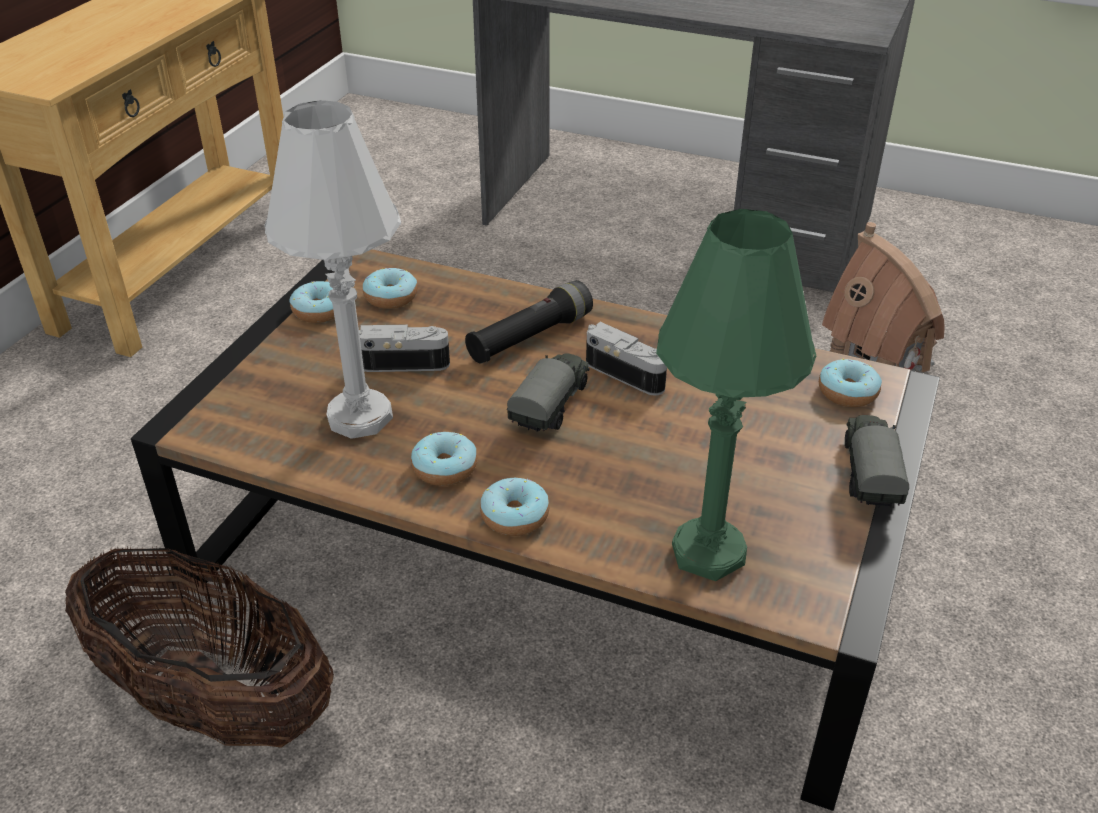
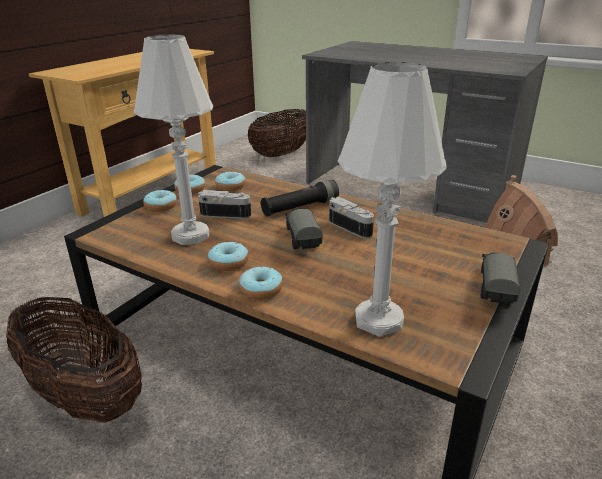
camera: 10 degrees right, 10 degrees down
(417, 153) = (282, 154): none -> basket
(551, 406) = (302, 239): toy truck -> toy truck turned 45 degrees counterclockwise
(708, 553) = (379, 320): green table lamp -> white table lamp
(847, 392) = (487, 246): donut -> donut (161, 206)

